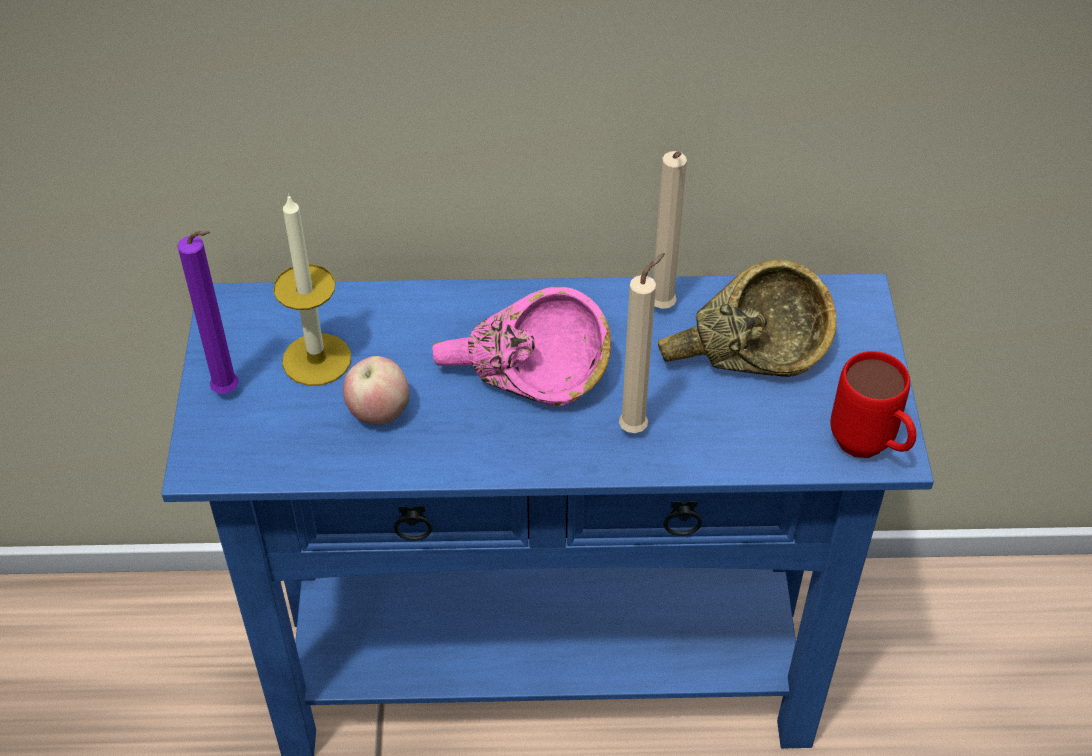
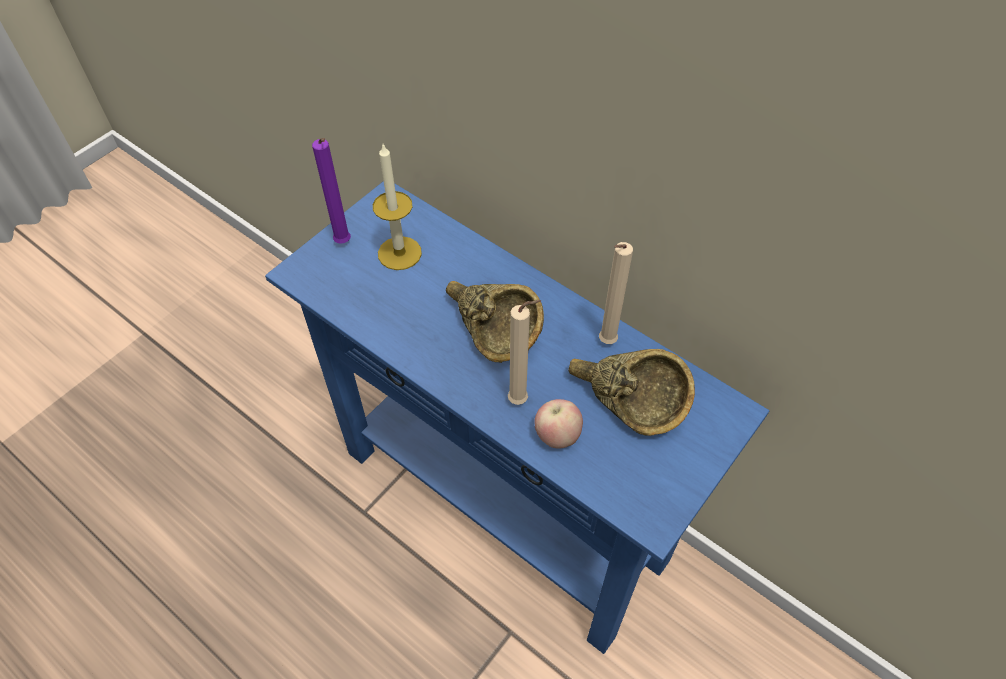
camera: 40 degrees right, 5 degrees up
(379, 412) = (400, 301): apple -> apple (557, 436)
(521, 377) = (489, 330): pink bowl -> brown bowl
(869, 449) = (642, 510): red mug -> none

